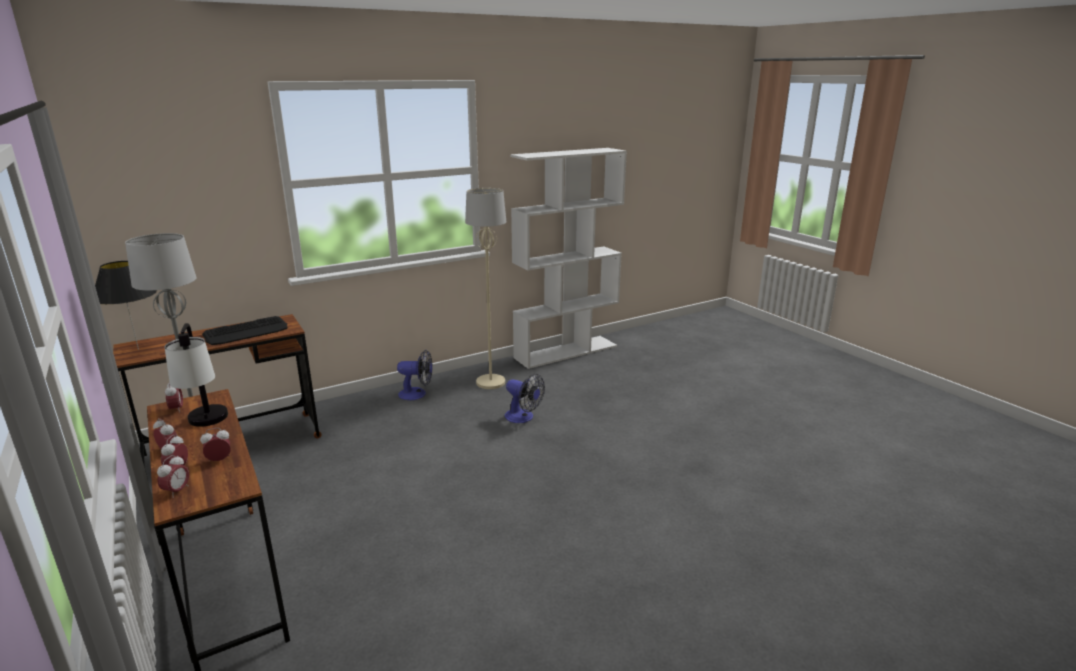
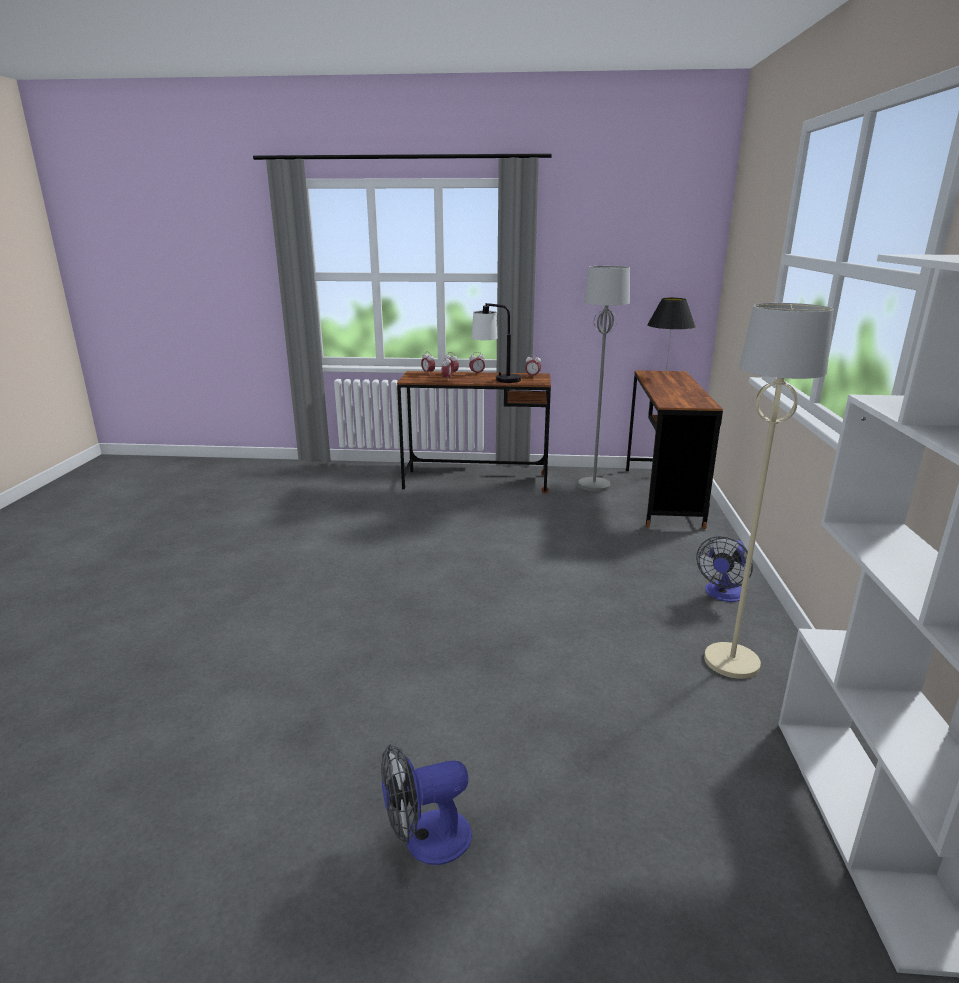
camera: 125 degrees right, 0 degrees up
(246, 332) = (677, 394): keyboard -> none
(523, 417) = (587, 648): fan -> fan (426, 840)

